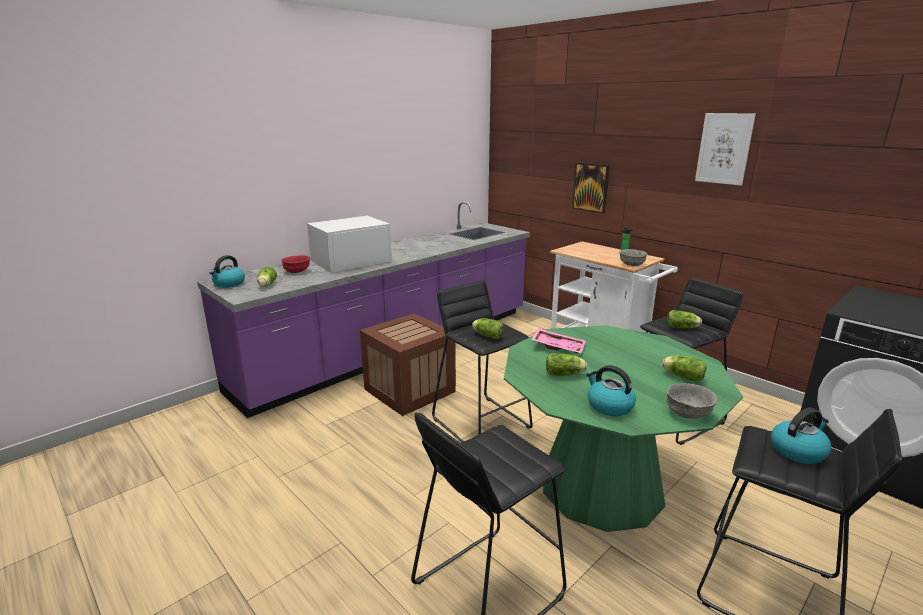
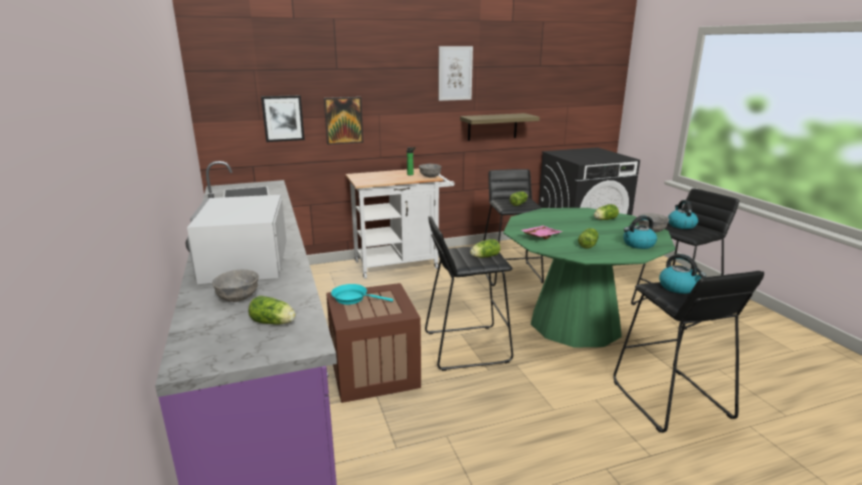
camera: 65 degrees left, 0 degrees up
(229, 284) = (222, 353): kettle -> kettle (678, 287)
(297, 271) = (239, 297): red bowl -> grey bowl
(410, 323) = (353, 298): none -> turquoise frying pan
(543, 177) = (283, 118): none -> picture
(771, 228) = (492, 126): none -> shelf

